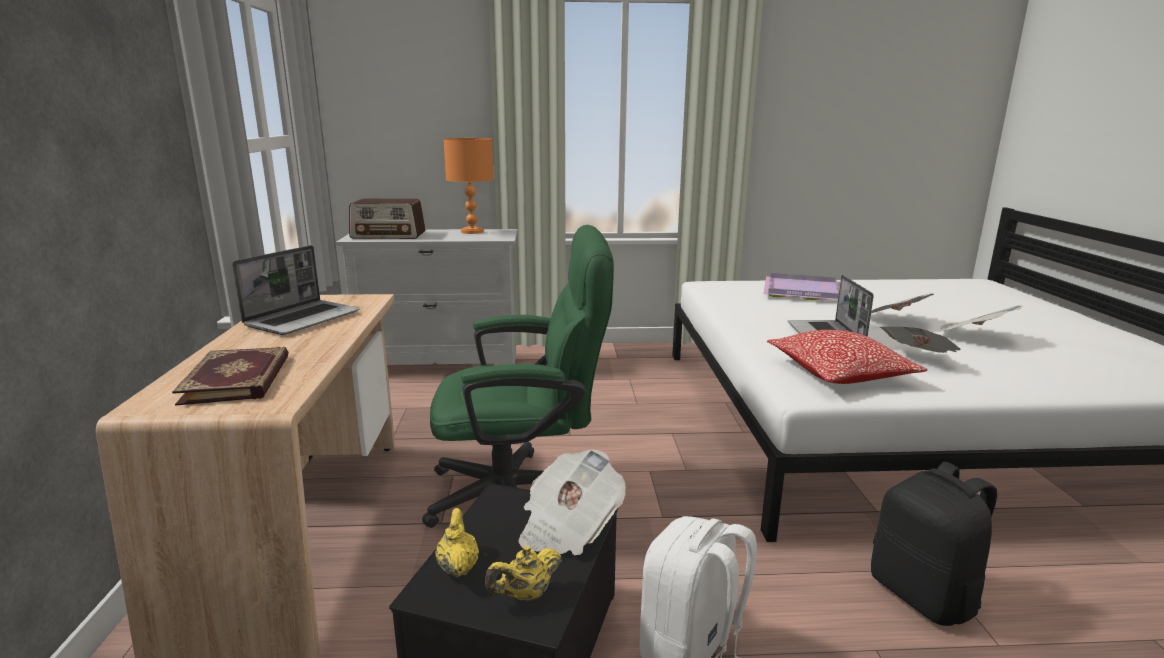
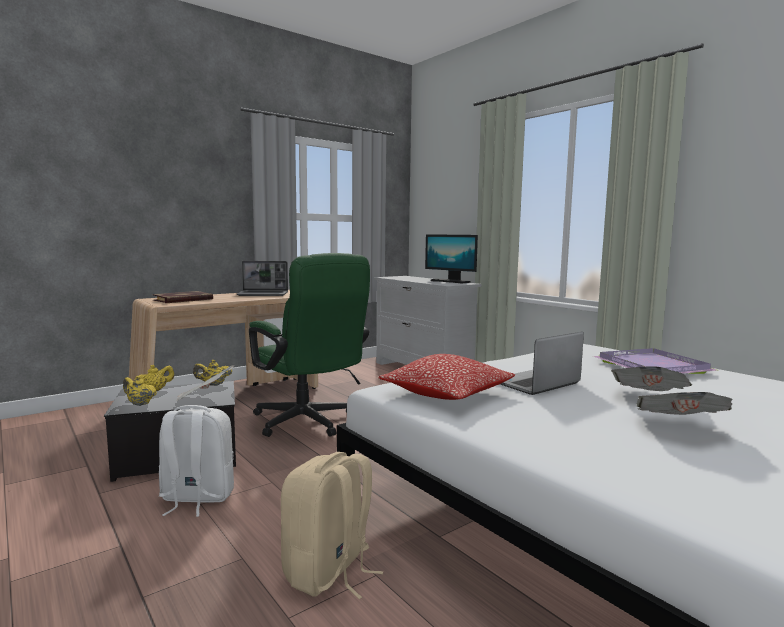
camera: 55 degrees right, 10 degrees down
(389, 235) = (405, 278): radio -> none
(472, 231) = (450, 281): orange table lamp -> monitor
(492, 503) = (213, 384): none -> yellow teapot
(917, 359) = (542, 412): newspaper -> none
(924, 595) = (329, 573): black backpack -> beige backpack

